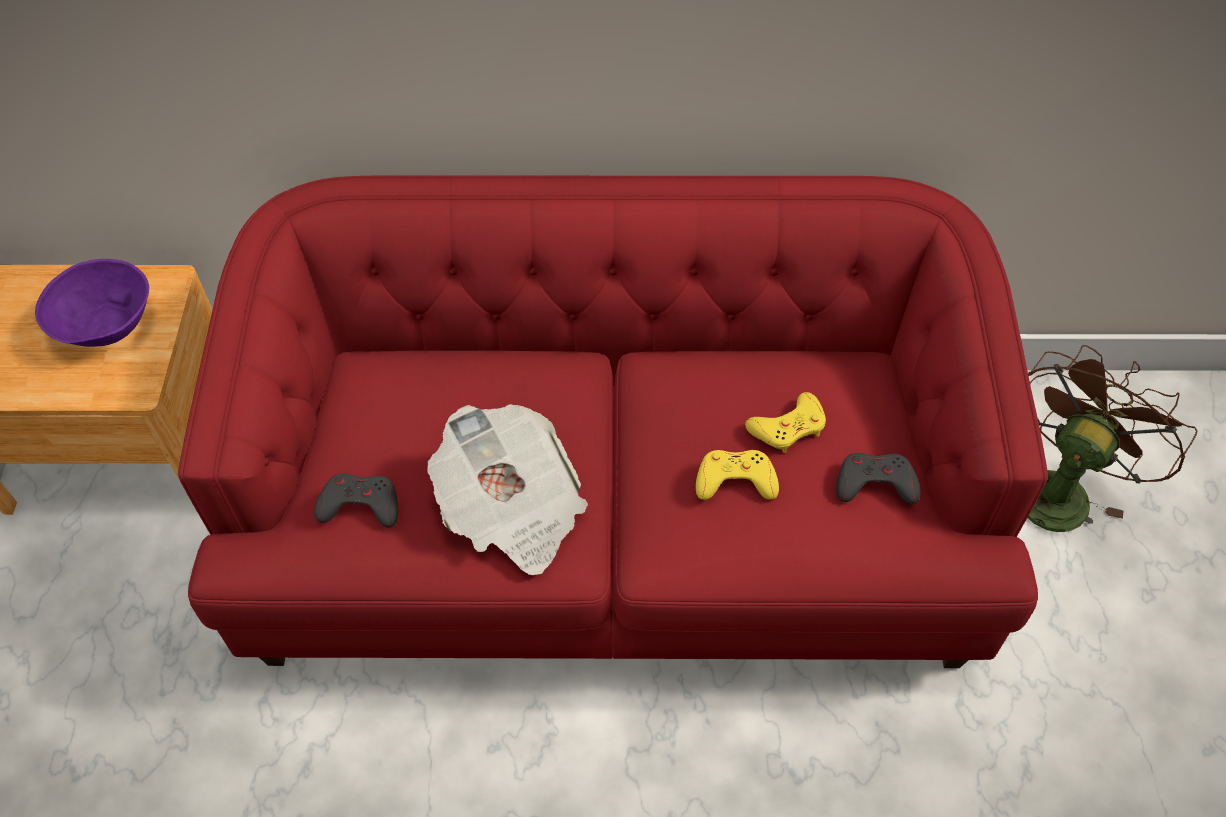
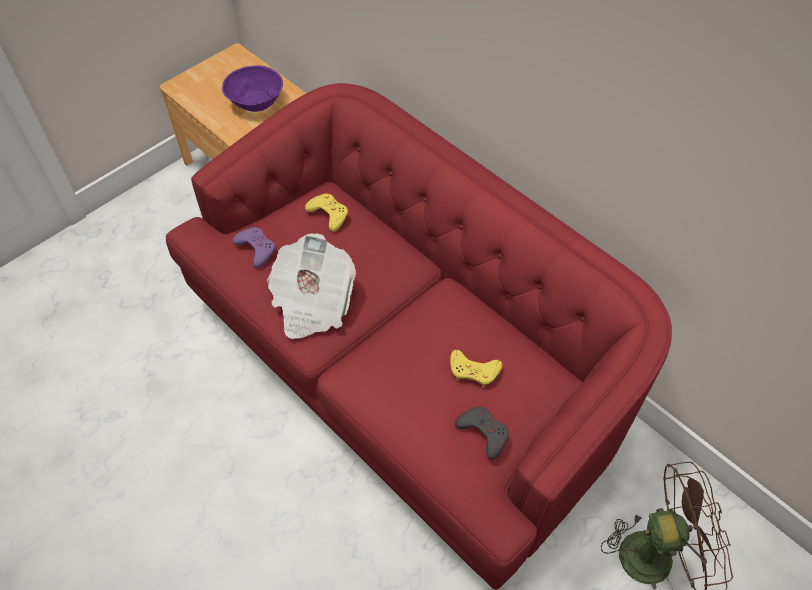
camera: 45 degrees right, 0 degrees up
(360, 505) = (256, 249): grey game controller -> purple game controller
(735, 480) = (418, 372): yellow game controller -> yellow game controller (328, 214)

